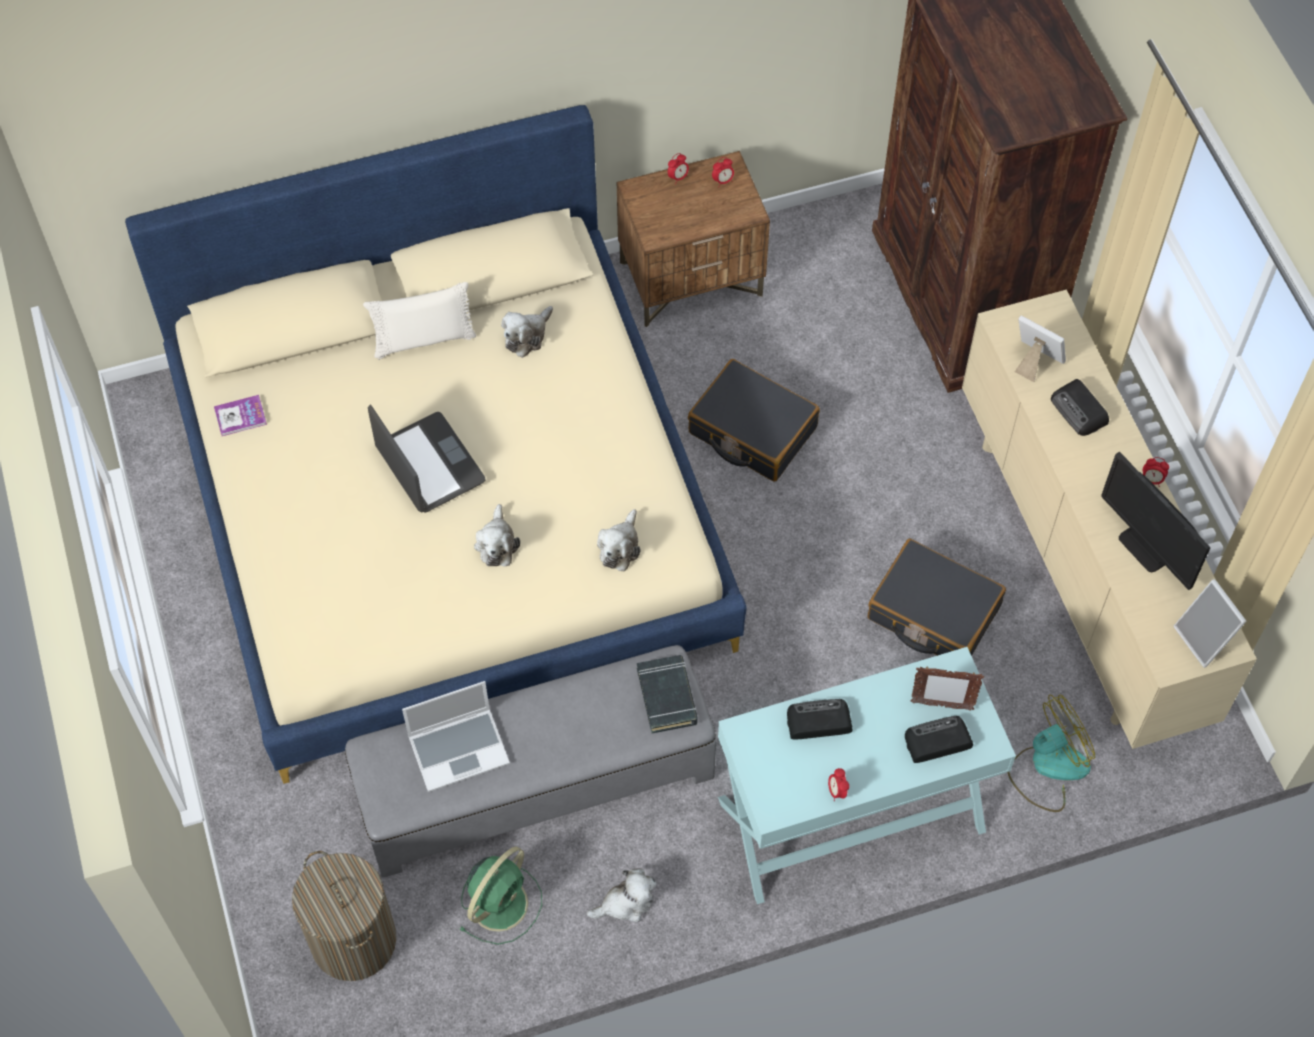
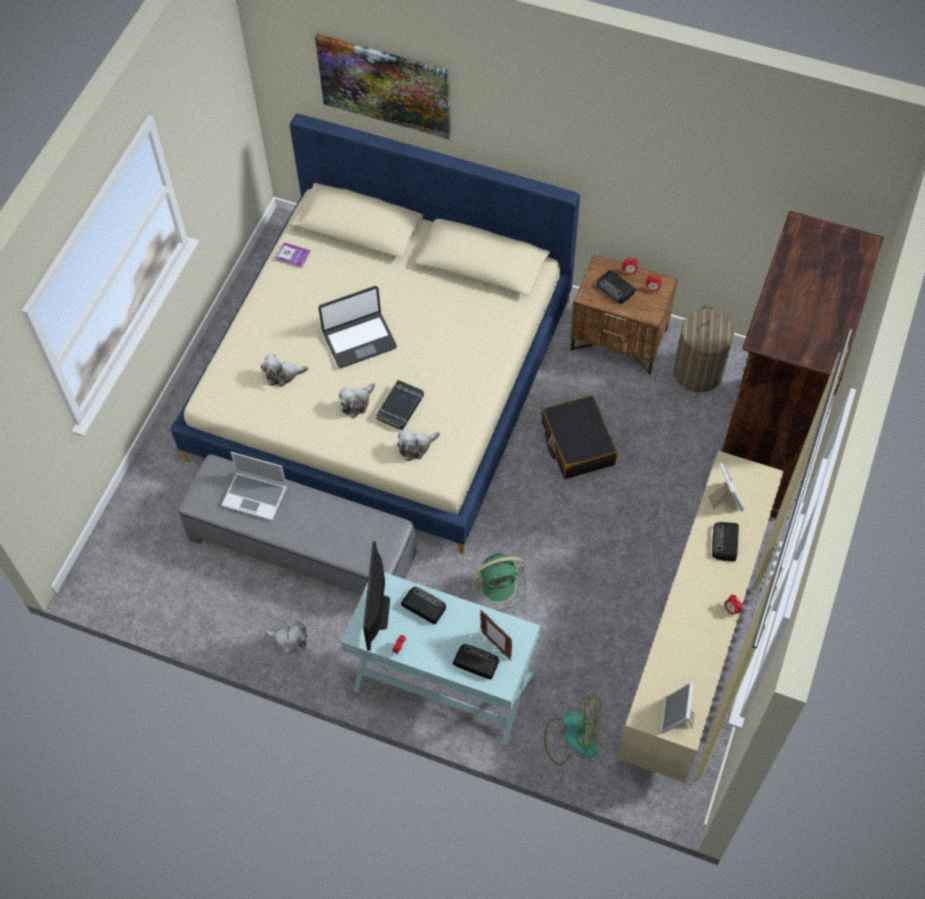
camera: 40 degrees right, 0 degrees up
(259, 101) = (385, 85): none -> picture
(353, 940) = (149, 559): laundry basket -> laundry basket (698, 372)
(423, 339) = (416, 274): white pillow -> none
(429, 465) = (359, 340): laptop -> laptop turned 60 degrees clockwise
(501, 901) = (232, 593): green fan -> green fan (500, 586)
(527, 336) = (470, 306): plush toy -> plush toy (283, 375)
(667, 696) = (380, 543): black book -> black book (400, 407)
(680, 207) = (615, 289): none -> radio
(933, 613) = (586, 609): black suitcase -> none
(1146, 547) = (692, 644): monitor -> monitor (377, 612)

